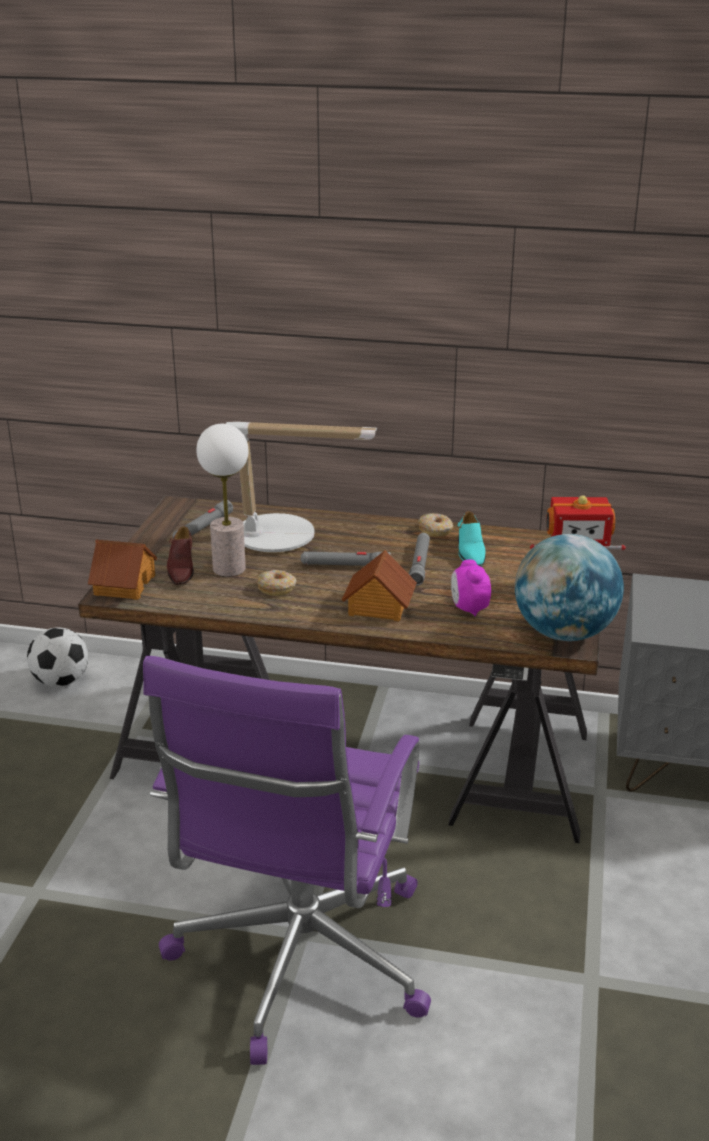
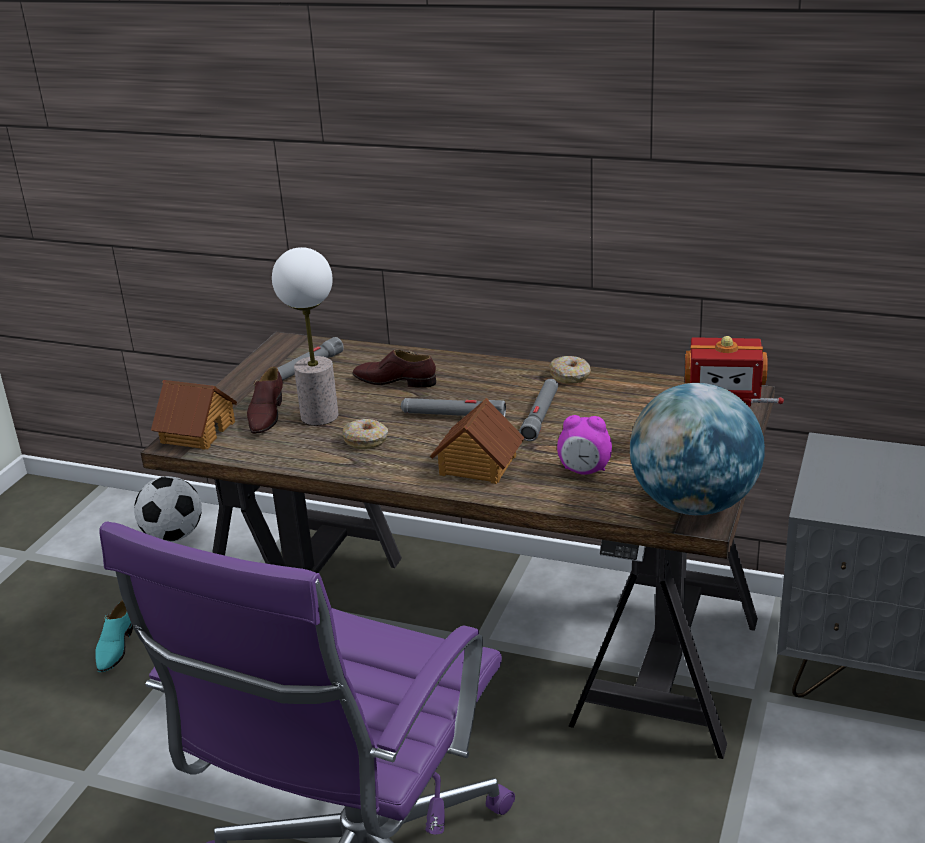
camera: 10 degrees right, 0 degrees up
(286, 537) = (395, 381): table lamp -> brown shoe
(469, 609) = (584, 471): alarm clock -> alarm clock turned 75 degrees counterclockwise
(470, 552) = (604, 403): turquoise shoe -> turquoise shoe (115, 648)

